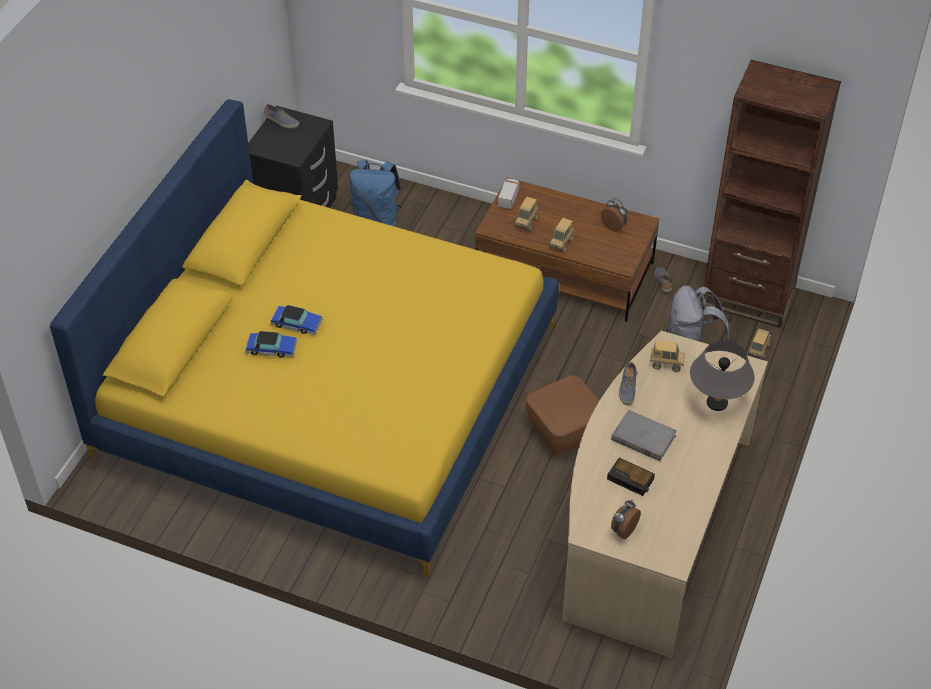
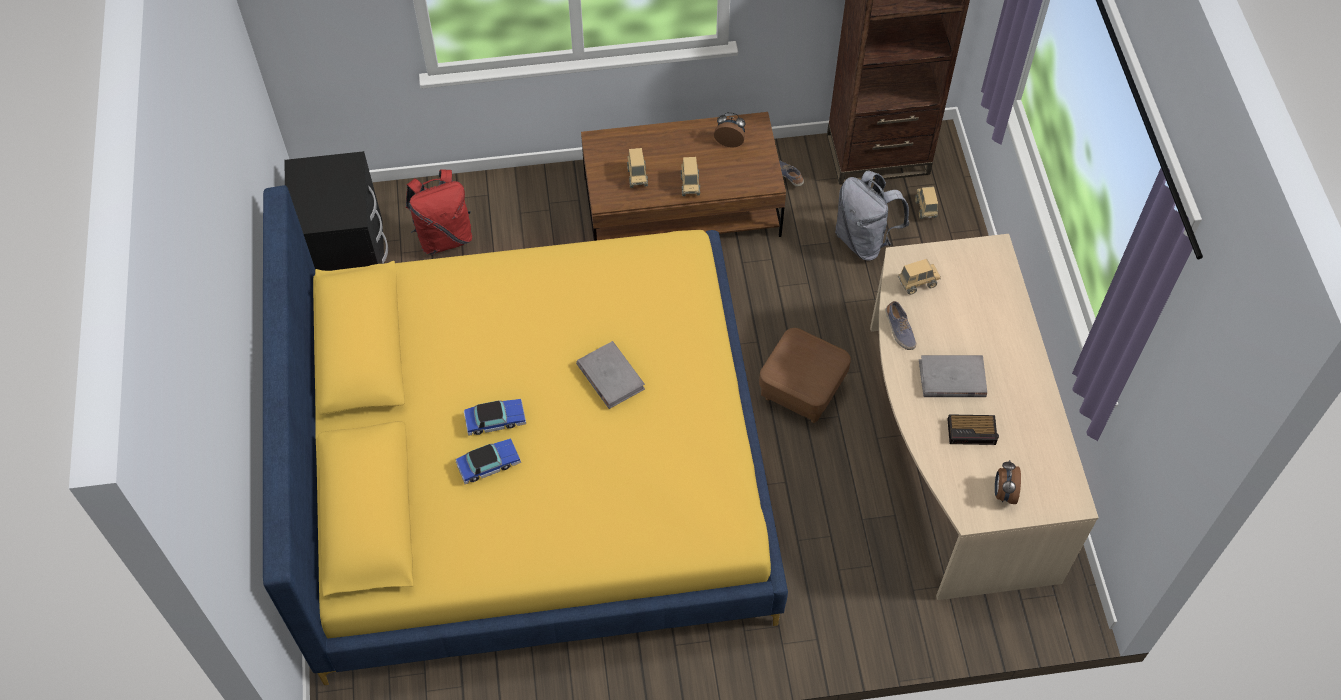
camera: 30 degrees left, 10 degrees up
(281, 122) = (305, 178): shoe -> none
(376, 219) = (444, 237): blue backpack -> red backpack
(397, 332) = (610, 376): none -> grey book
(509, 198) = (600, 156): toy truck -> none
(716, 403) = (994, 304): grey table lamp -> none

